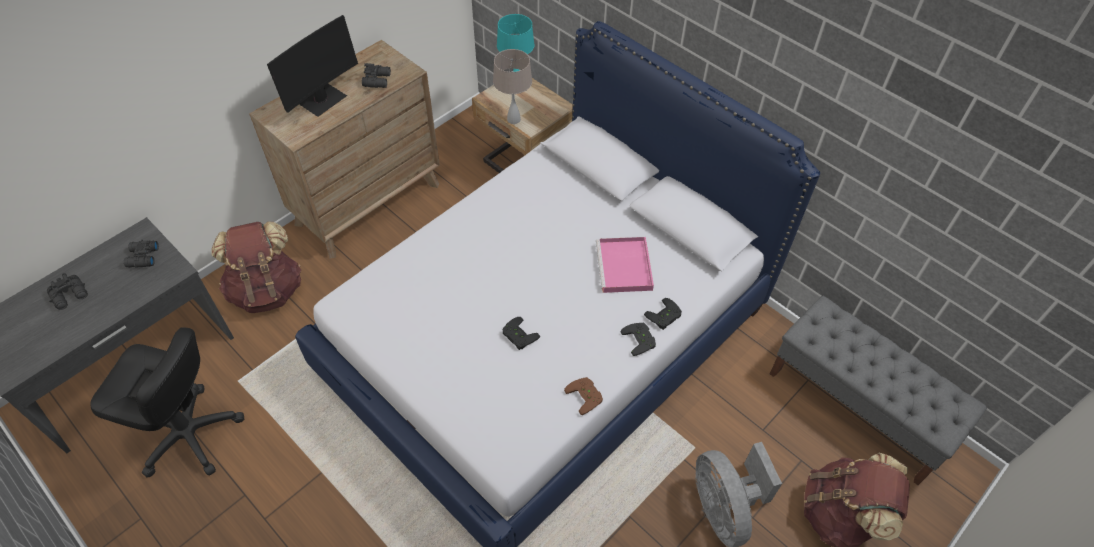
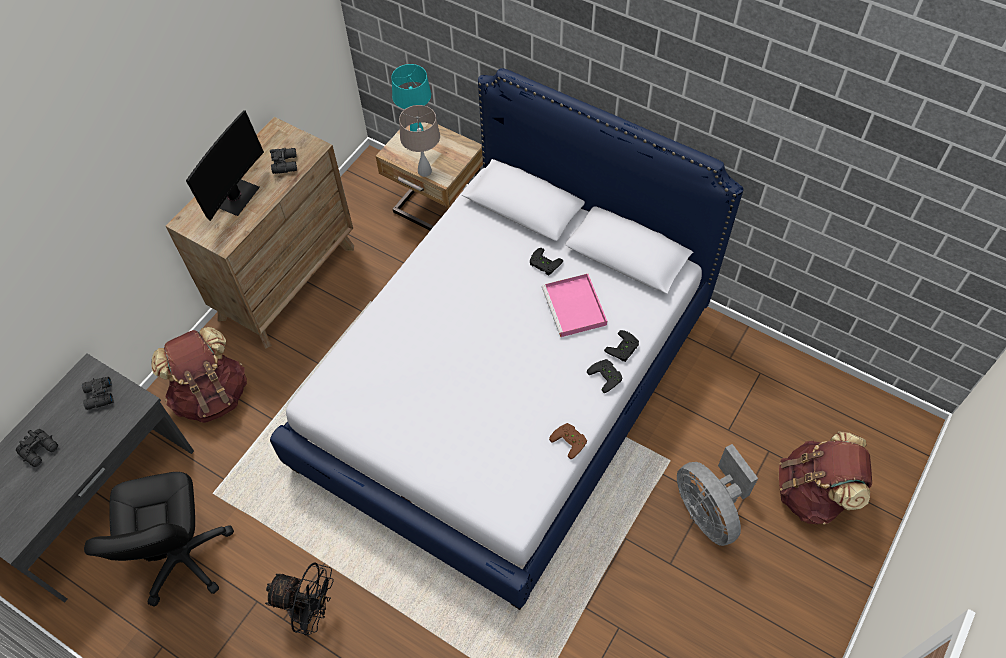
camera: 10 degrees left, 5 degrees up
(189, 435) = (182, 556): black office chair -> black office chair turned 75 degrees clockwise
(292, 517) = (310, 612): none -> black fan
(518, 336) = (492, 397): black game controller -> black game controller (543, 264)
(858, 407) = (810, 389): grey bench -> none

